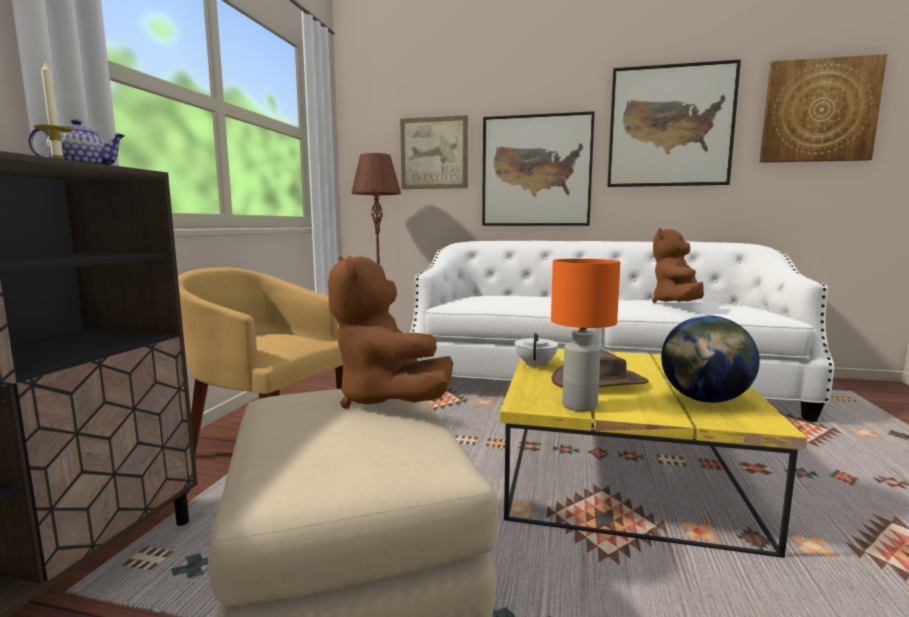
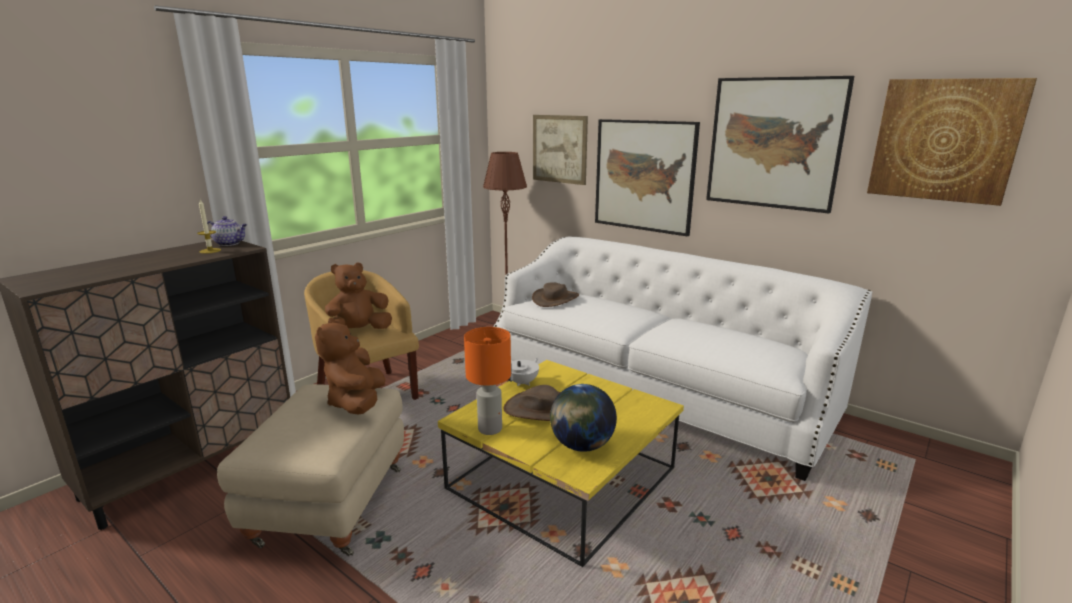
camera: 25 degrees right, 10 degrees up
(477, 297) = (555, 299): none -> brown hat
(677, 304) = (711, 340): brown plush toy -> brown plush toy (358, 331)

